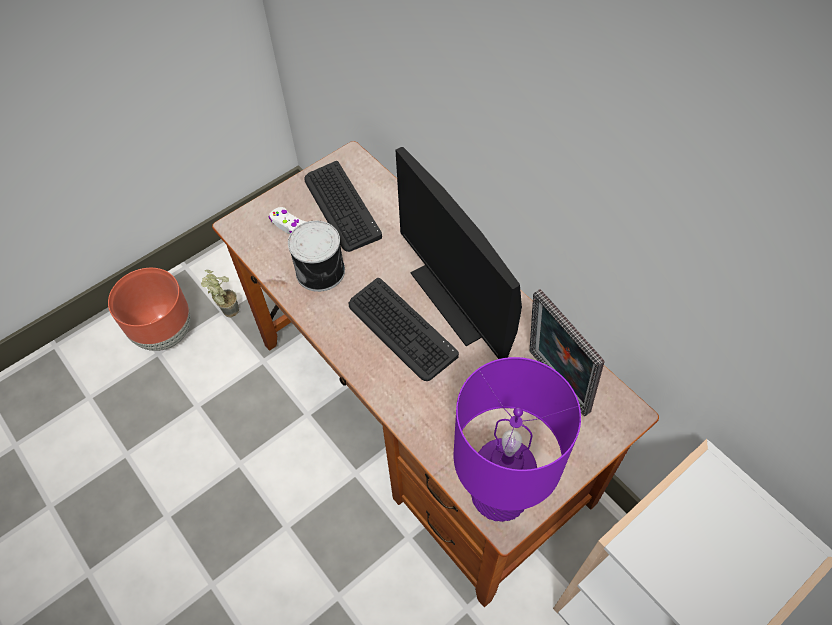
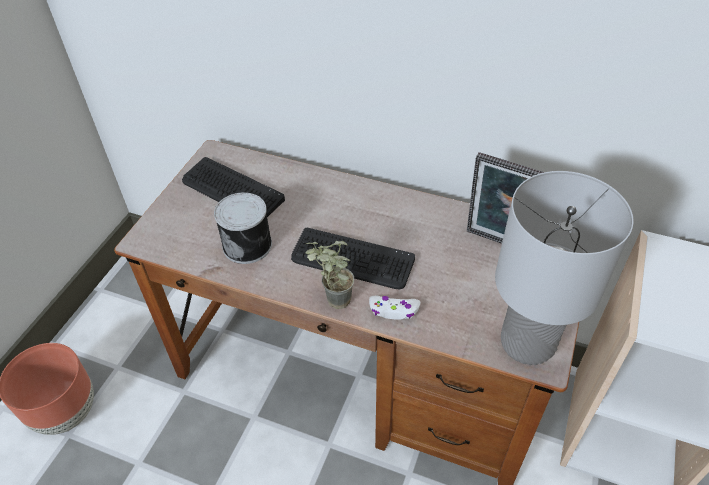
camera: 30 degrees left, 10 degrees down
(226, 310) = (120, 364): potted plant -> potted plant (331, 301)
(290, 225) = (194, 221): white game controller -> white game controller (394, 310)
(456, 298) = (380, 218): monitor -> none
(498, 497) = (526, 347): purple table lamp -> grey table lamp

